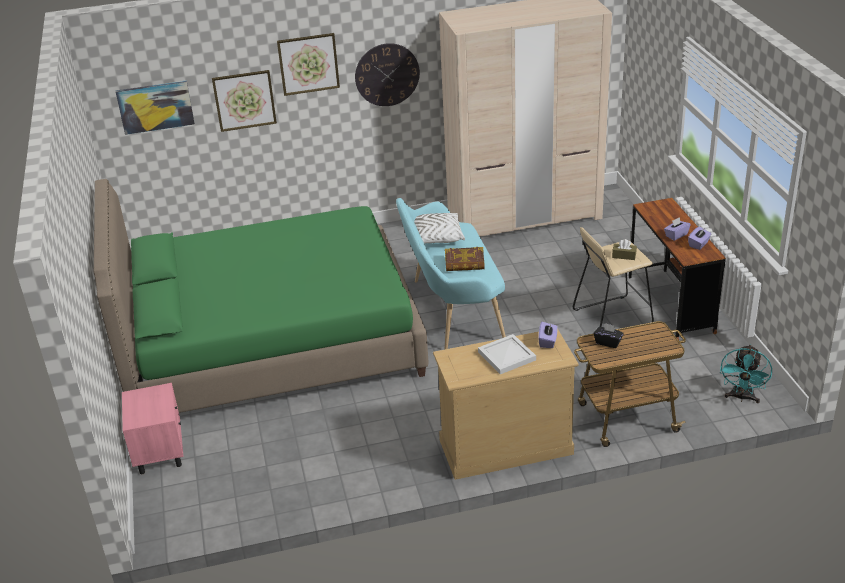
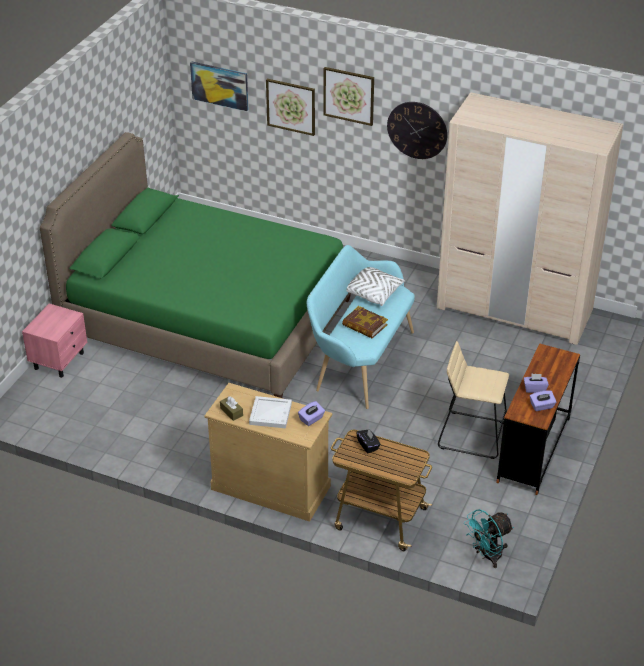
camera: 35 degrees right, 5 degrees up
(624, 256) = (483, 384): brown tissue box -> brown tissue box (231, 412)

